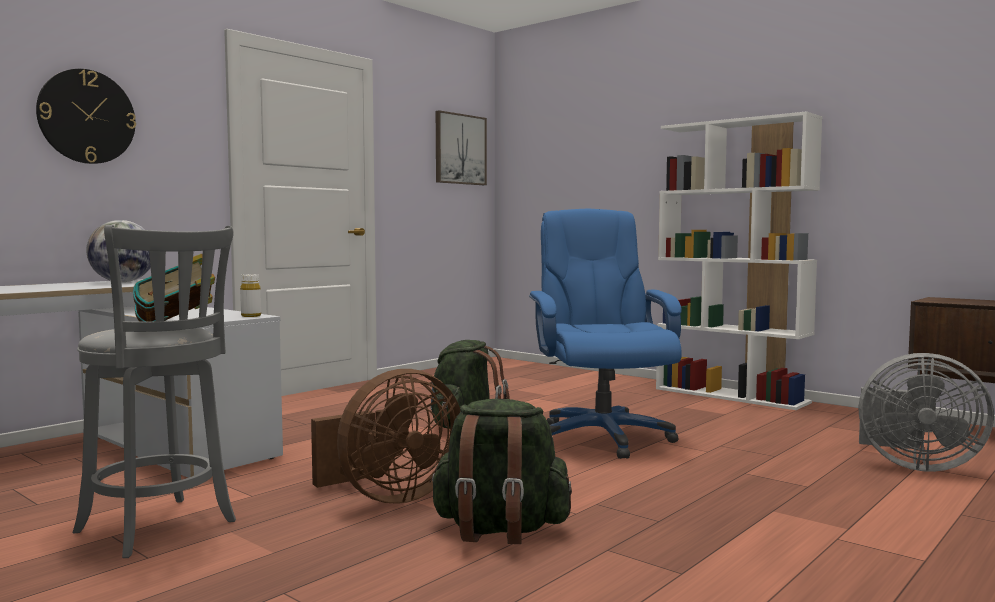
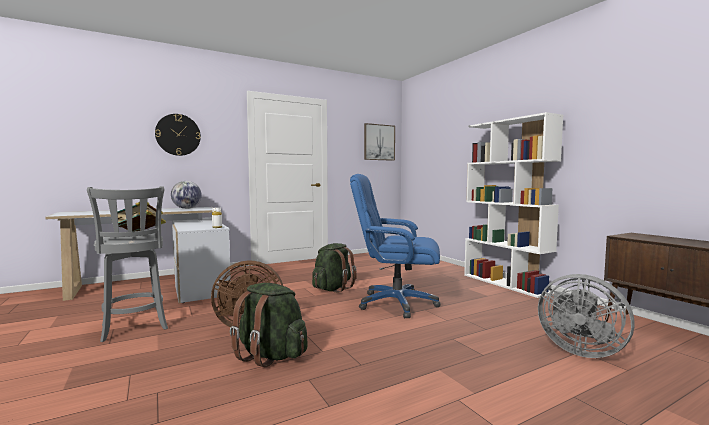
camera: 20 degrees right, 0 degrees up
(602, 438) = (396, 303): blue office chair -> blue office chair turned 90 degrees counterclockwise

